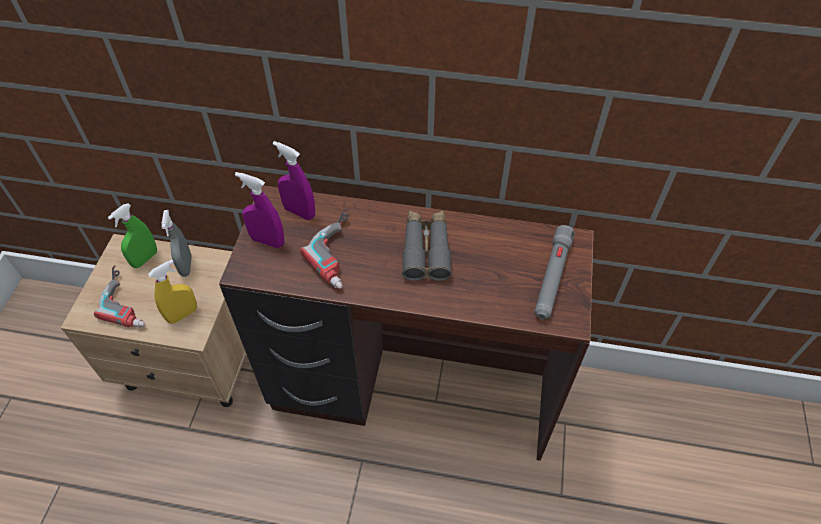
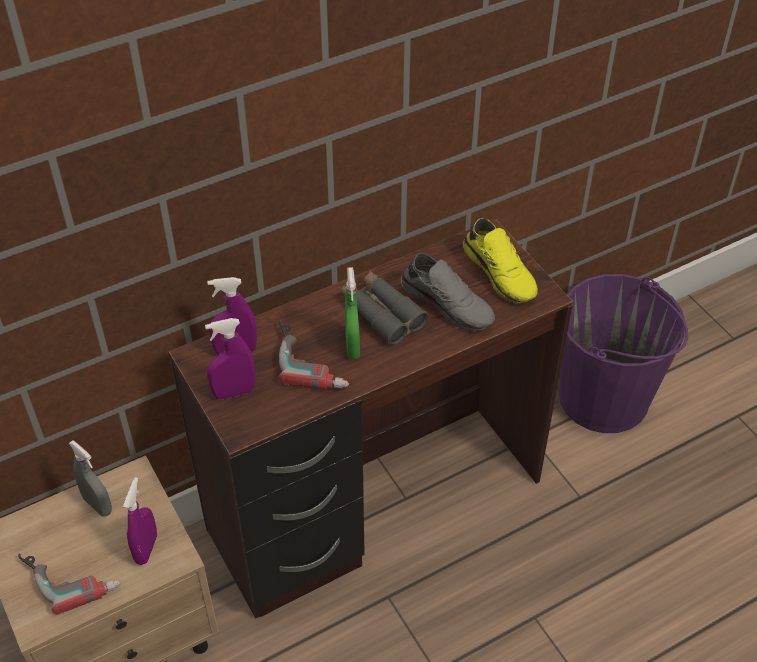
camera: 40 degrees left, 5 degrees down
(145, 259) = (42, 528): green spray bottle -> green spray bottle (352, 346)
(182, 314) = (146, 549): yellow spray bottle -> purple spray bottle
(484, 275) = (449, 303): none -> grey shoe
(552, 277) = (501, 272): grey flashlight -> yellow shoe
(651, 434) = (604, 398): none -> purple bucket

